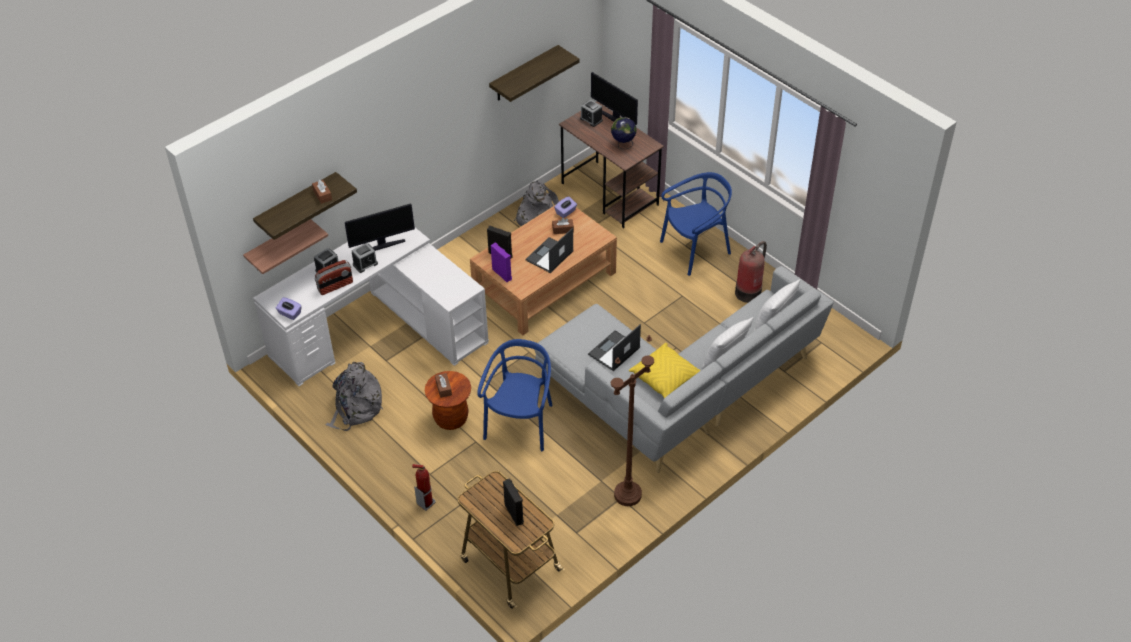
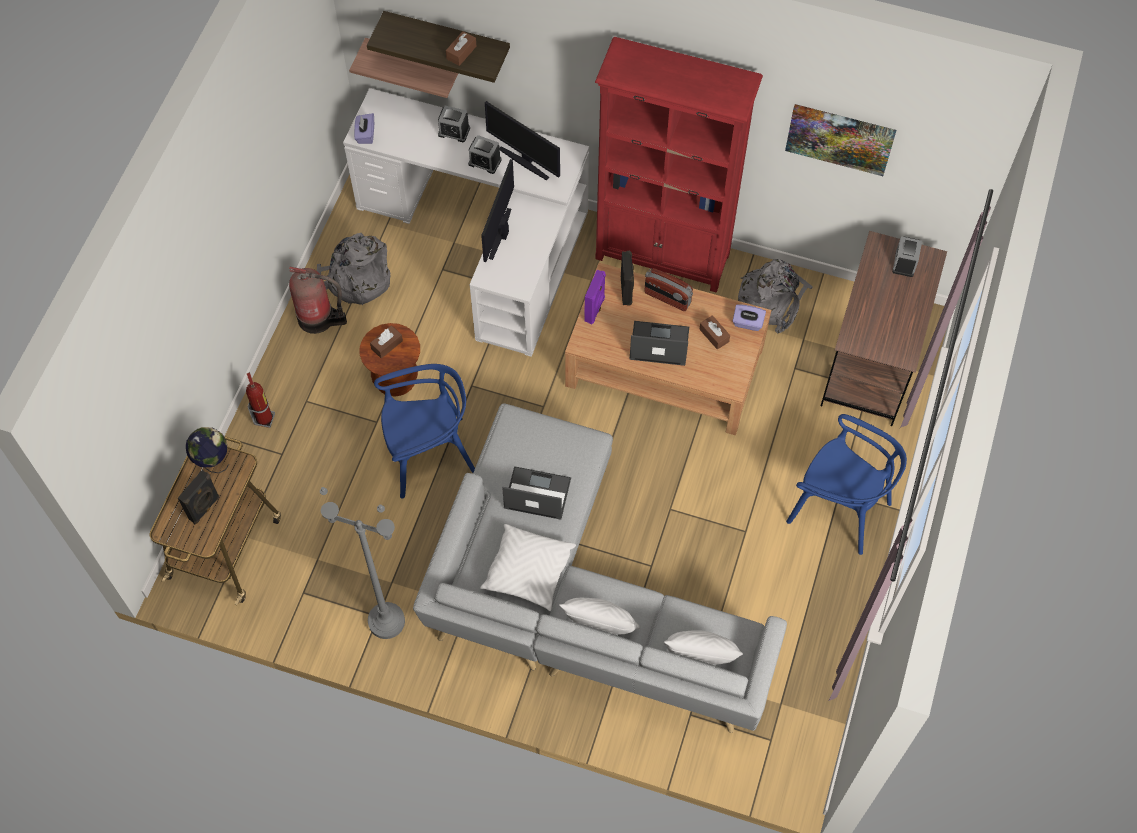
camera: 60 degrees right, 15 degrees up
(335, 286) = (432, 153): radio -> radio (667, 298)
(466, 251) = (663, 256): none -> red bookcase
(524, 74) = (840, 138): shelf -> picture
(614, 119) = (926, 289): monitor -> monitor (502, 234)
(623, 145) = (881, 323): globe -> globe (212, 461)
(627, 495) = (386, 621): brown floor lamp -> grey floor lamp
(665, 377) = (528, 572): yellow pillow -> white pillow
(749, 291) = (805, 609): fire extinguisher -> fire extinguisher (319, 318)

